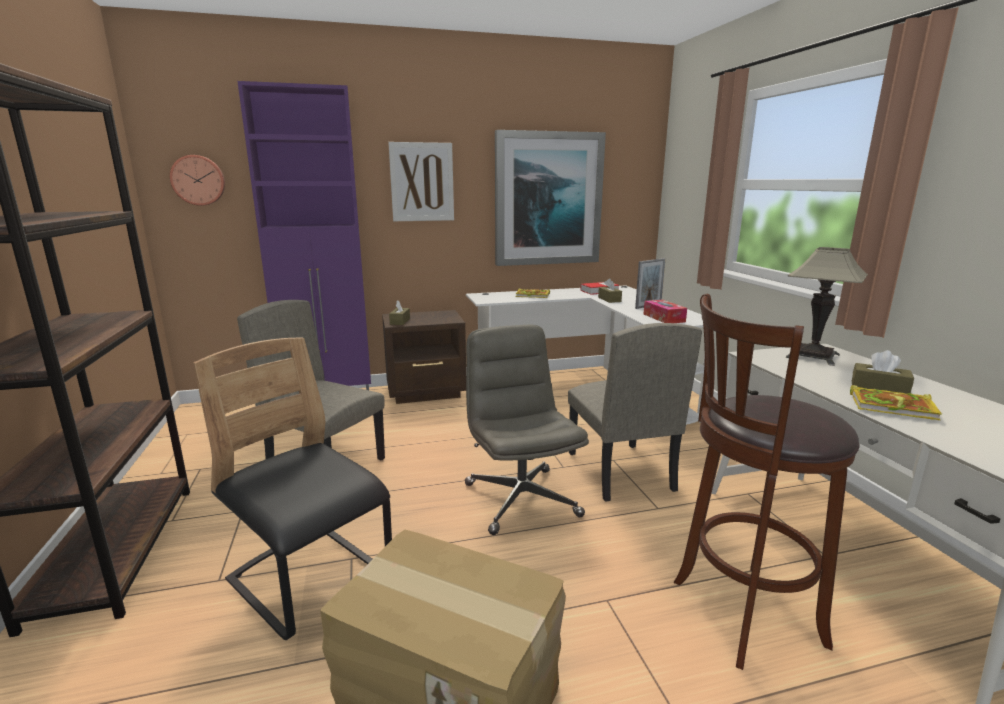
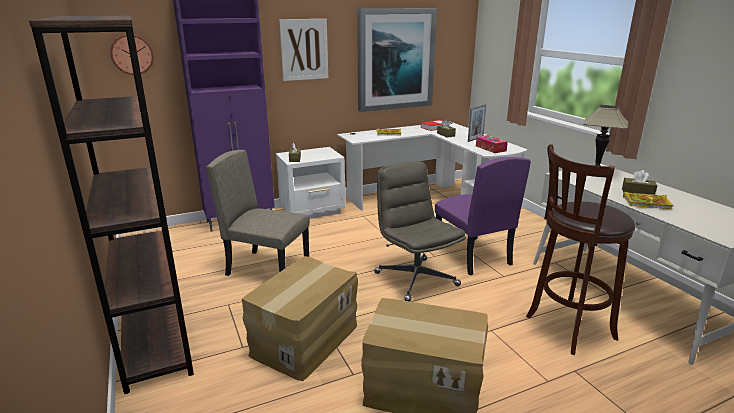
camera: 10 degrees left, 5 degrees up
(310, 579) = (304, 340): black chair -> cardboard box
(427, 392) = (313, 211): brown nightstand -> white nightstand
(619, 471) = (472, 255): beige chair -> purple chair

